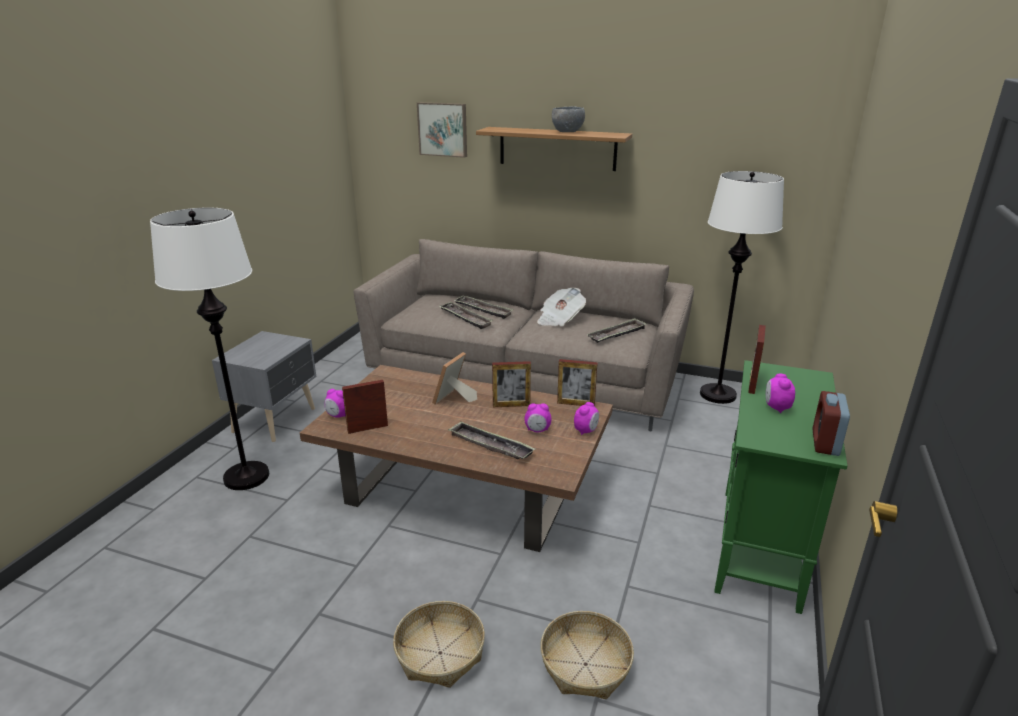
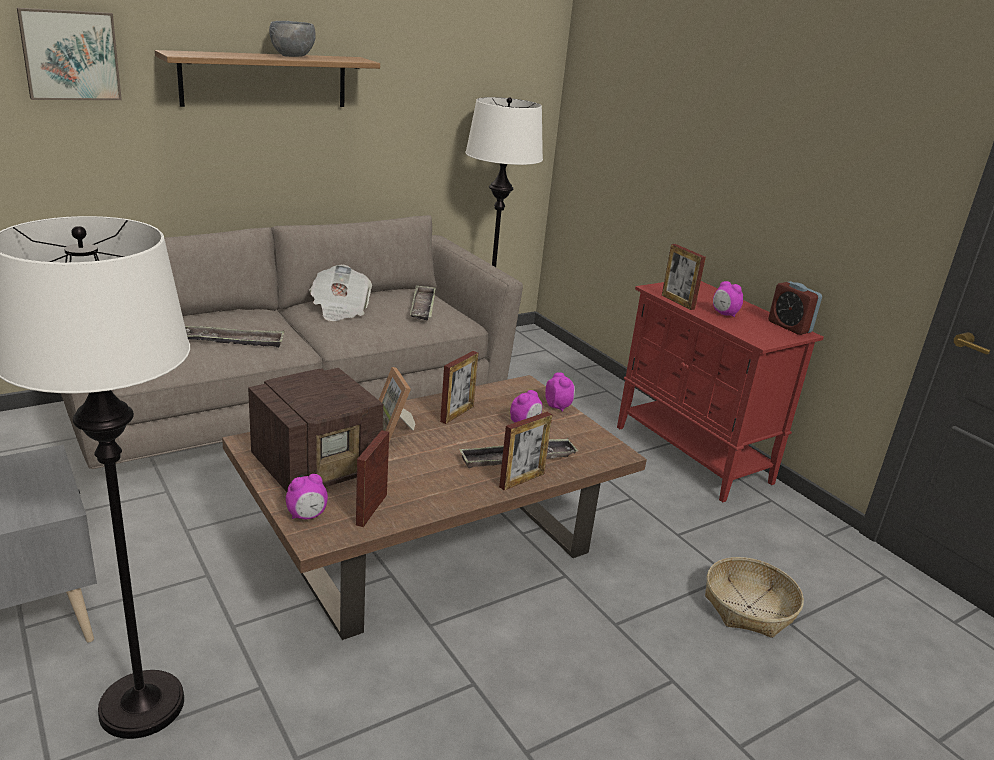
camera: 55 degrees left, 0 degrees up
(388, 397) = (318, 466): none -> radio
(440, 653) = (668, 686): basket -> none
(483, 310) = (233, 325): tray -> none
(576, 404) = (504, 387): picture frame -> picture frame (522, 480)
(759, 548) = (693, 455): green cabinet -> red cabinet

